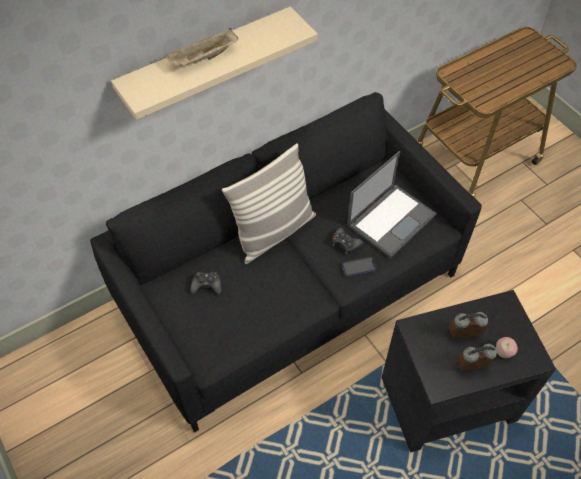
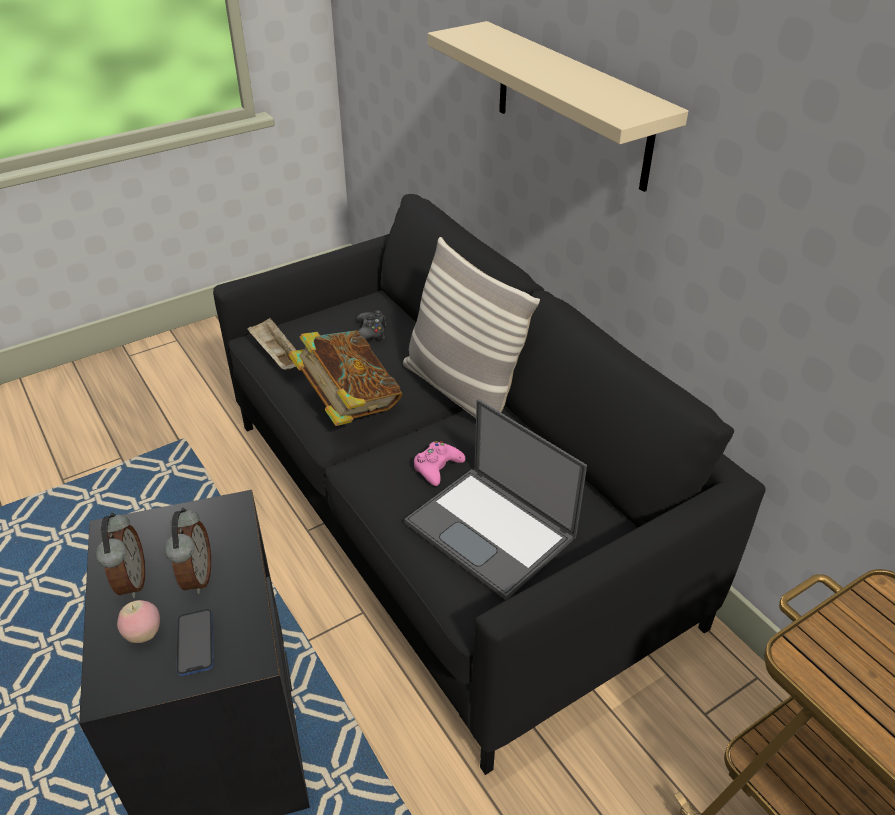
camera: 90 degrees right, 15 degrees down
(203, 59) = (536, 59): beige tray -> beige tray (277, 356)
(289, 293) = (349, 405): none -> book
(345, 243) = (437, 467): black game controller -> pink game controller
(359, 267) = (389, 482): phone -> phone (195, 643)

